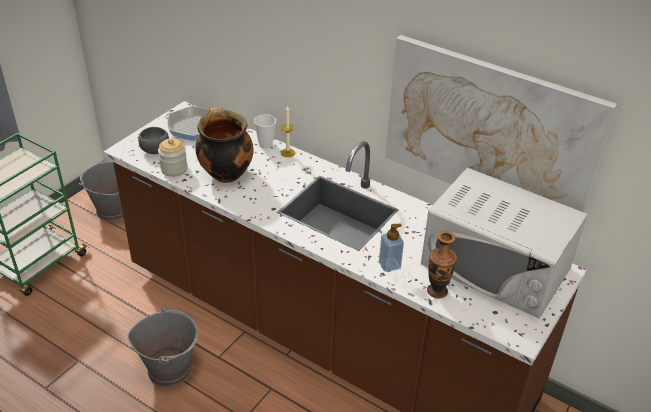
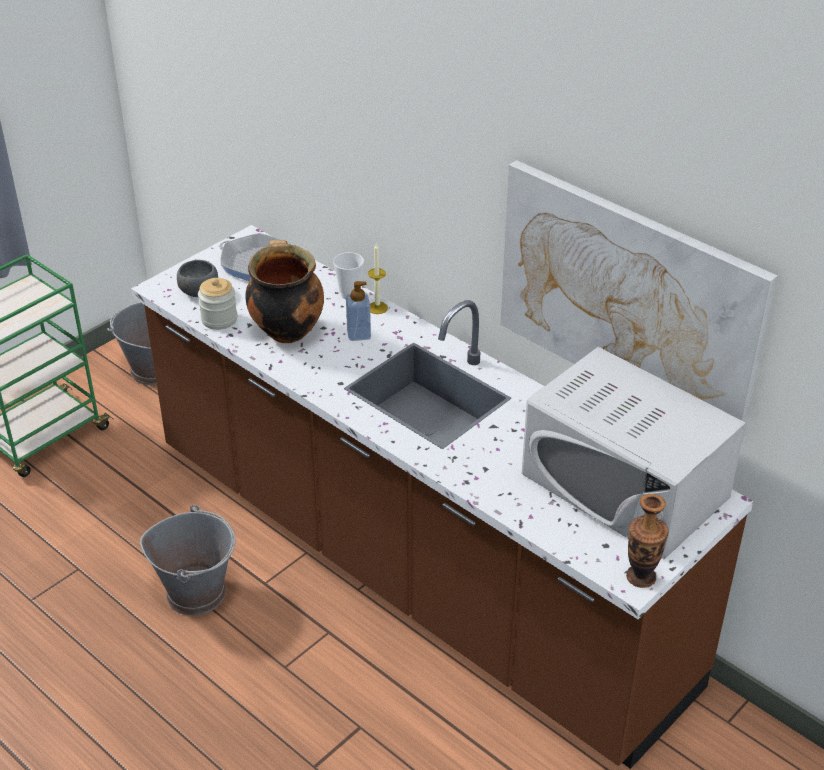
camera: 10 degrees right, 0 degrees up
(389, 265) = (479, 471): soap dispenser -> soap dispenser (358, 334)
(437, 291) = (534, 511): vase -> vase (641, 577)

